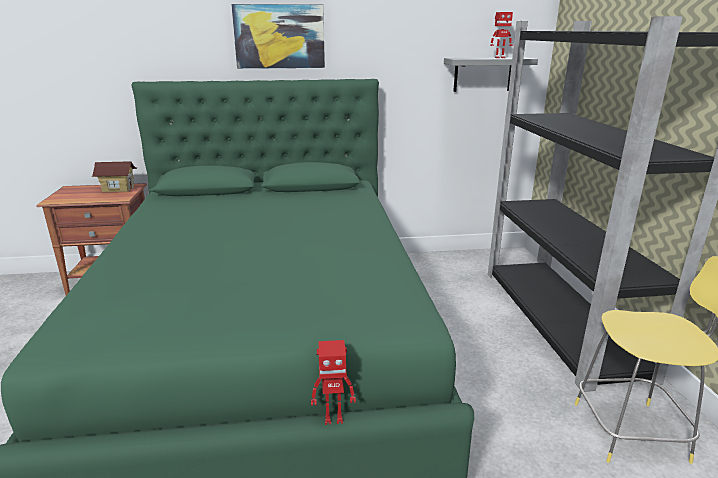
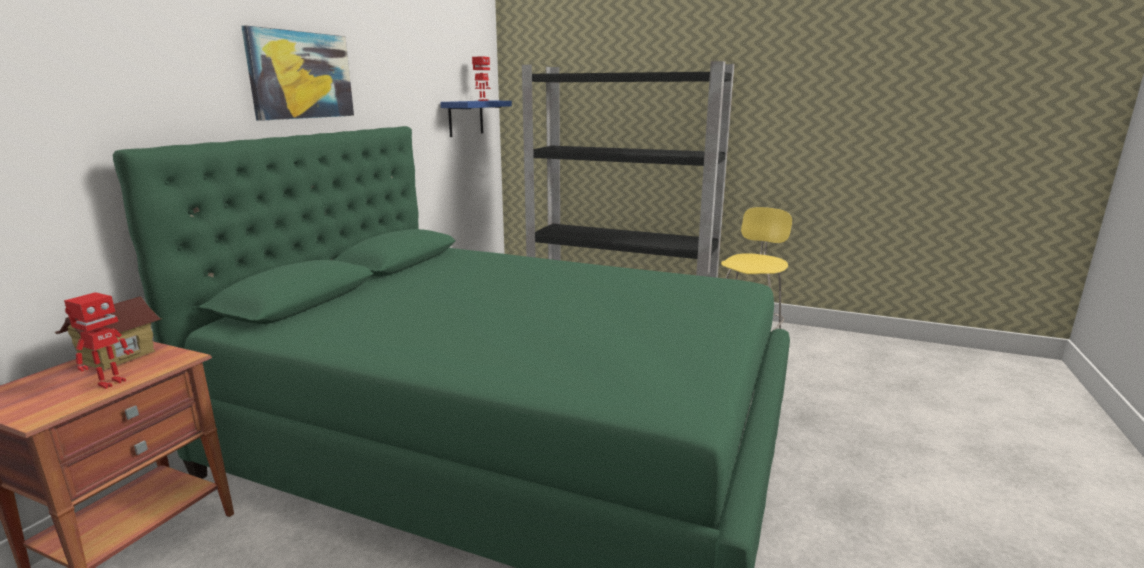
camera: 60 degrees left, 5 degrees down
(333, 418) = (771, 367): toy robot -> toy robot (110, 383)
(483, 74) = (465, 118): grey shelf -> blue shelf

